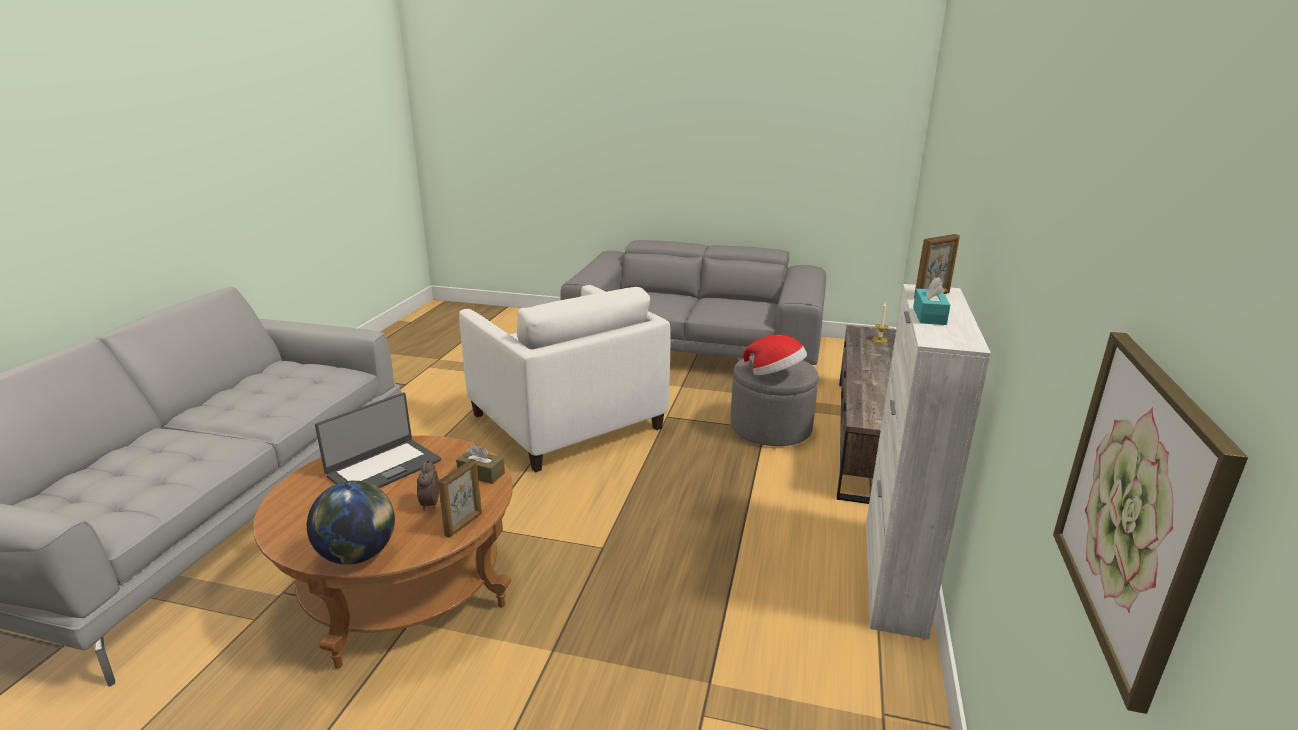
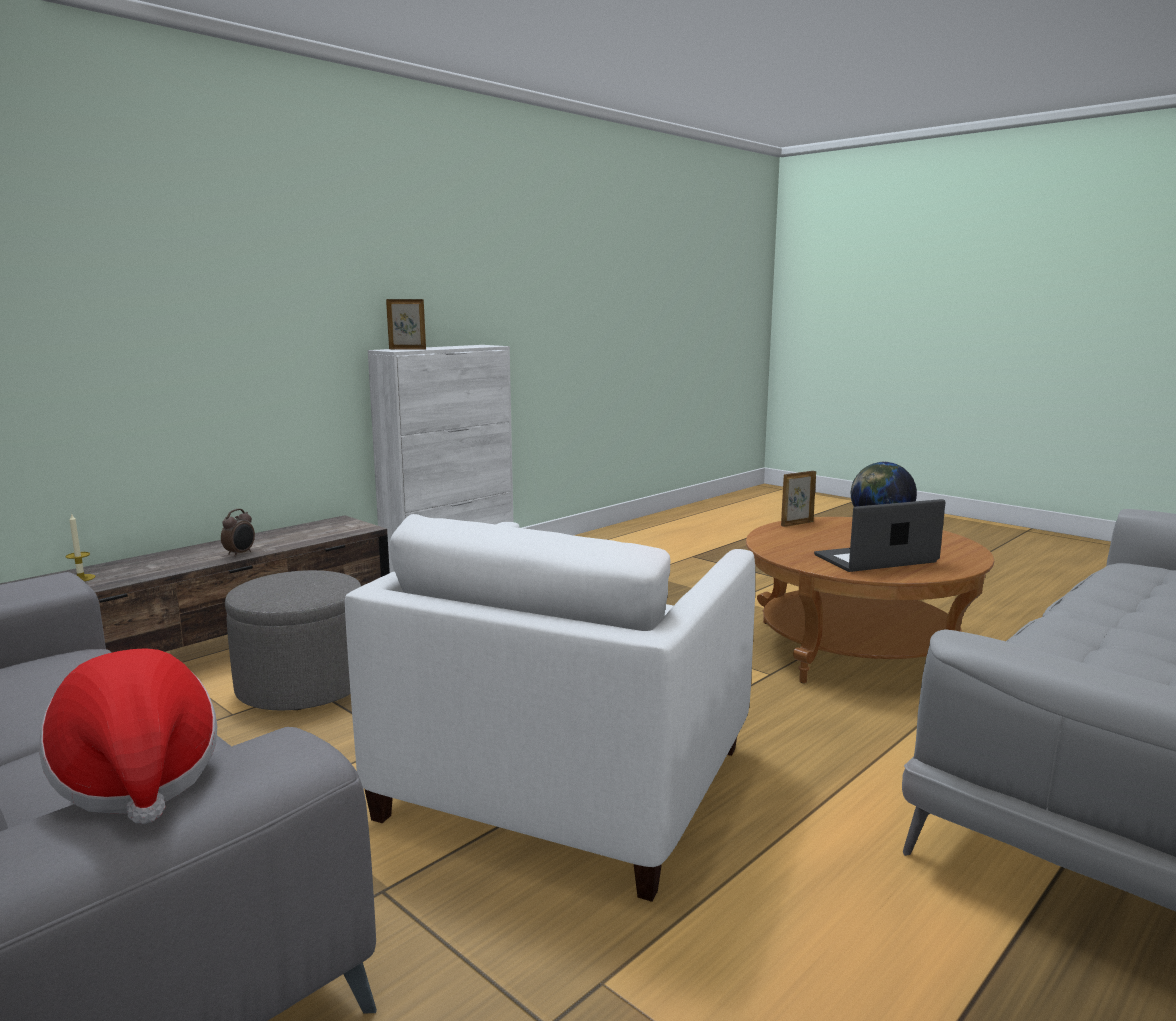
camera: 150 degrees left, 10 degrees down
(429, 504) = (825, 535): alarm clock -> alarm clock (240, 554)
(481, 474) = (774, 542): brown tissue box -> none
(566, 421) = (568, 781): white armchair -> white armchair turned 150 degrees counterclockwise
(775, 374) = (321, 578): hat -> hat (137, 778)
(929, 316) = (454, 347): turquoise tissue box -> none
(1136, 506) = (616, 312): picture -> none

